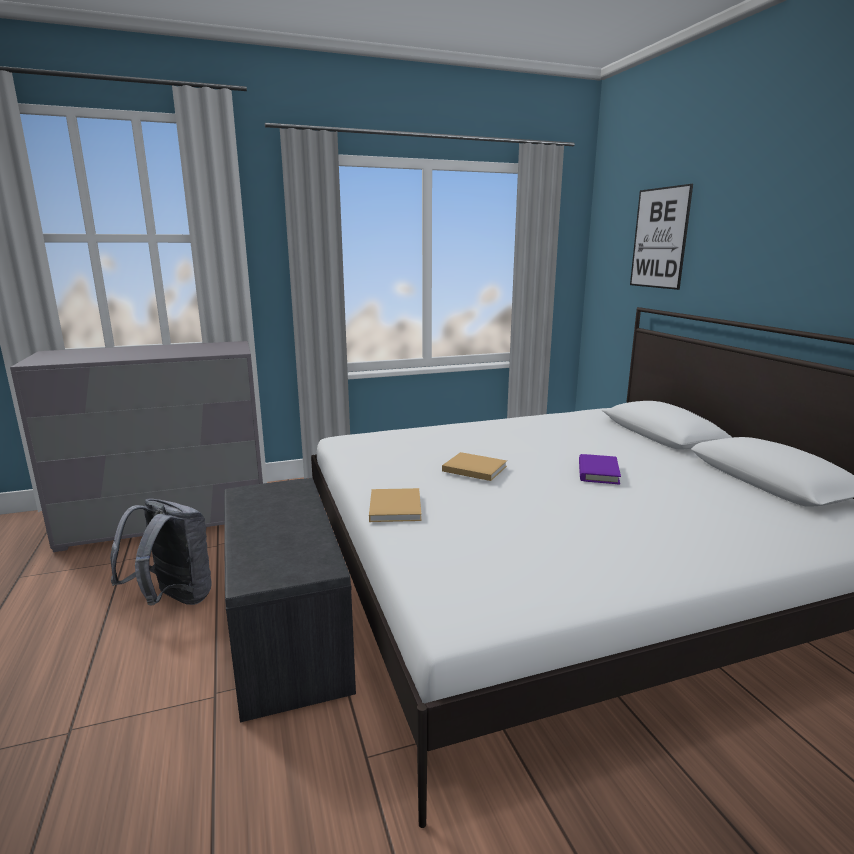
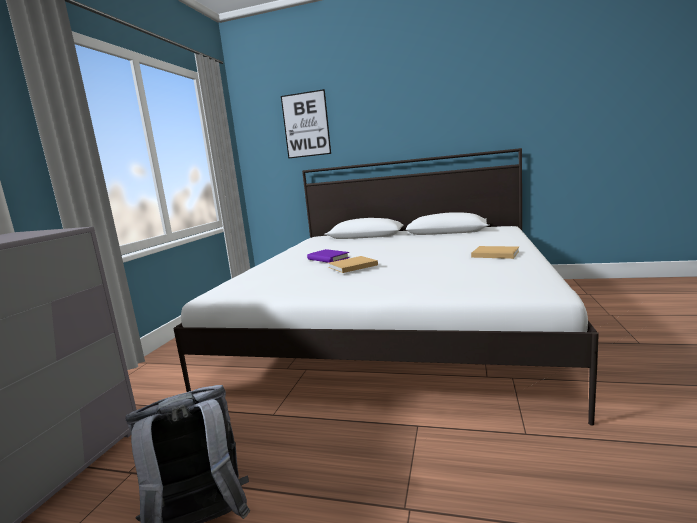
camera: 55 degrees left, 5 degrees down
(289, 632) = (351, 444): grey bench -> none
(395, 506) = (378, 289): beige book -> beige book (494, 254)
(598, 472) = (398, 248): purple book -> purple book (328, 258)

